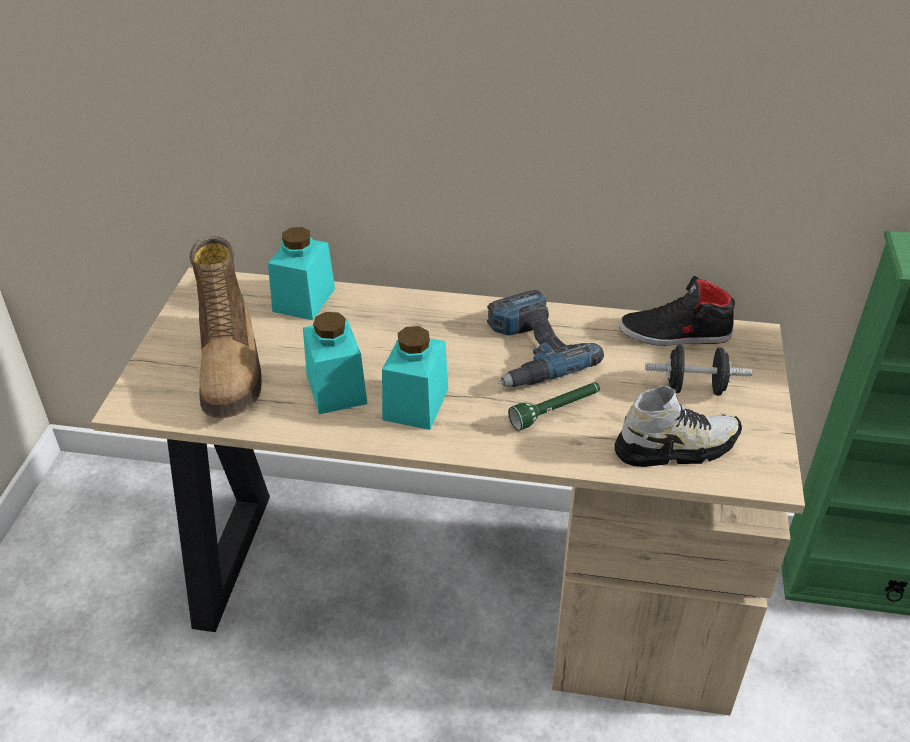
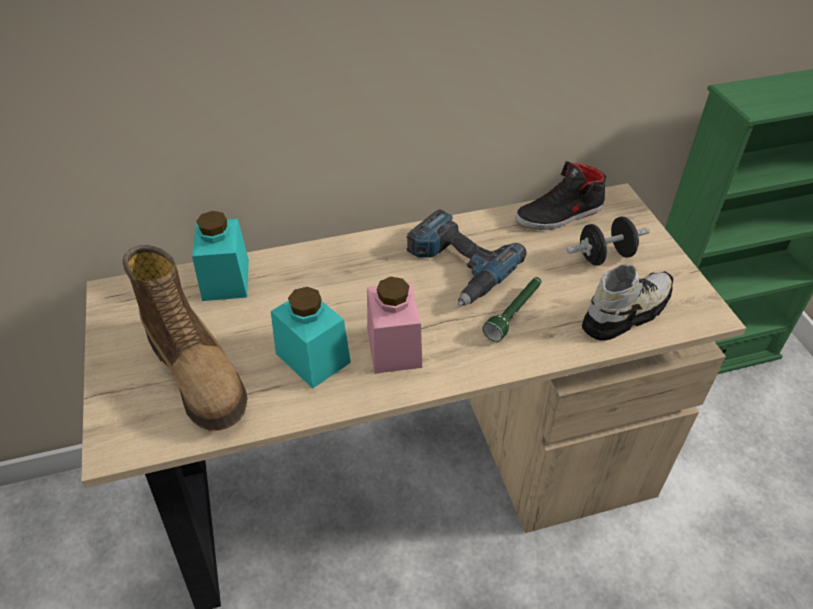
camera: 25 degrees left, 5 degrees up
(415, 404) = (394, 347): turquoise jar -> pink jar

